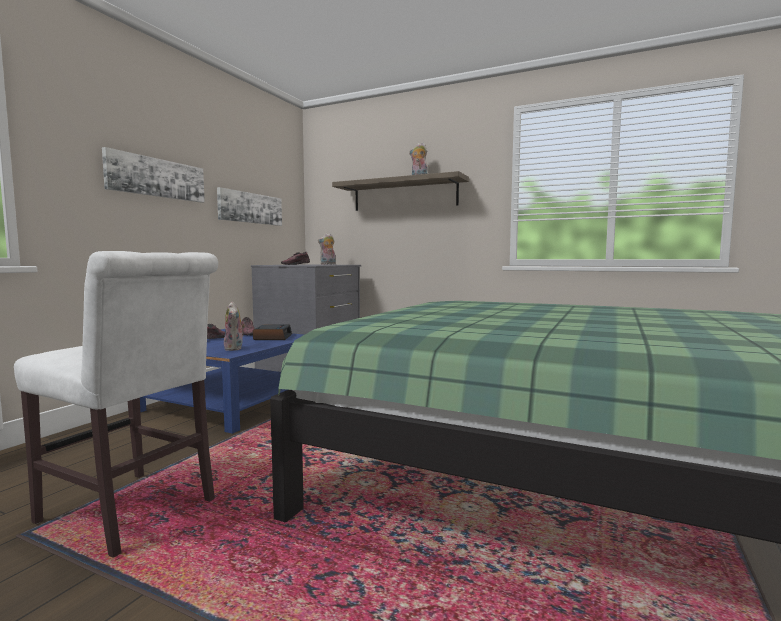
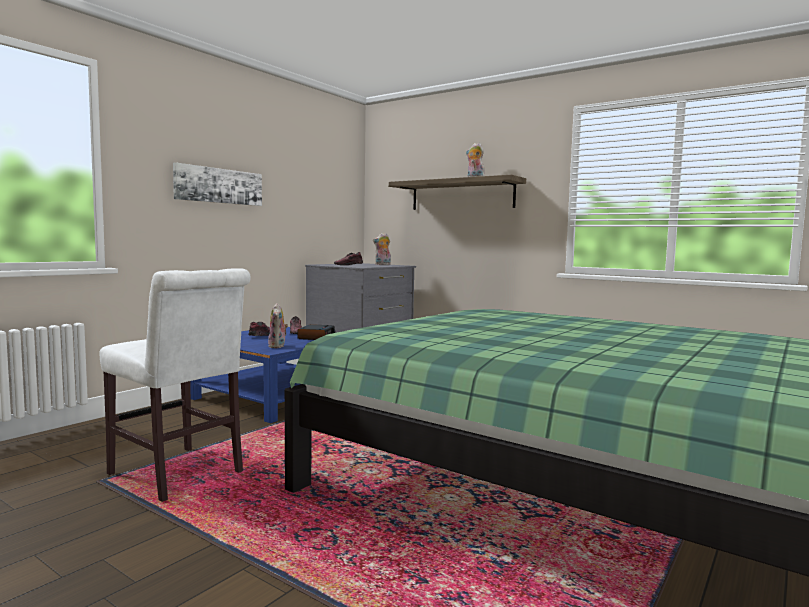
camera: 10 degrees right, 0 degrees up
(250, 208) = (307, 208): picture -> none

